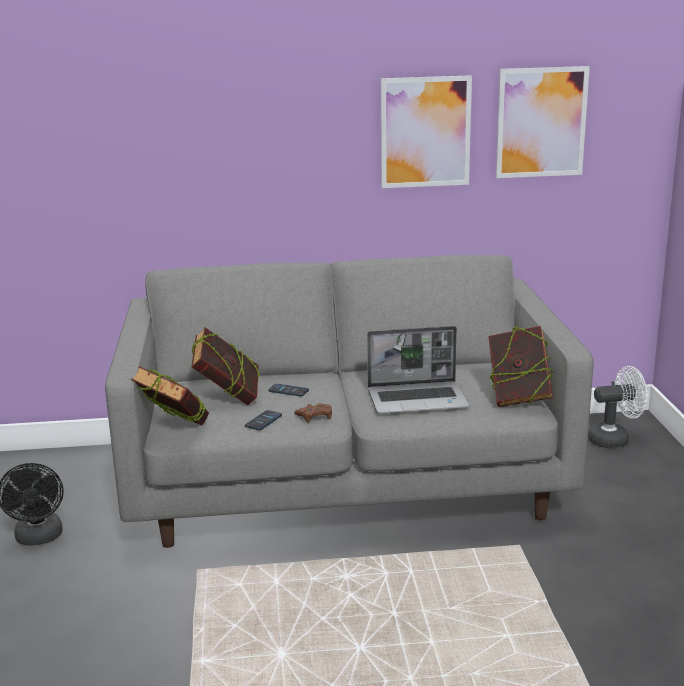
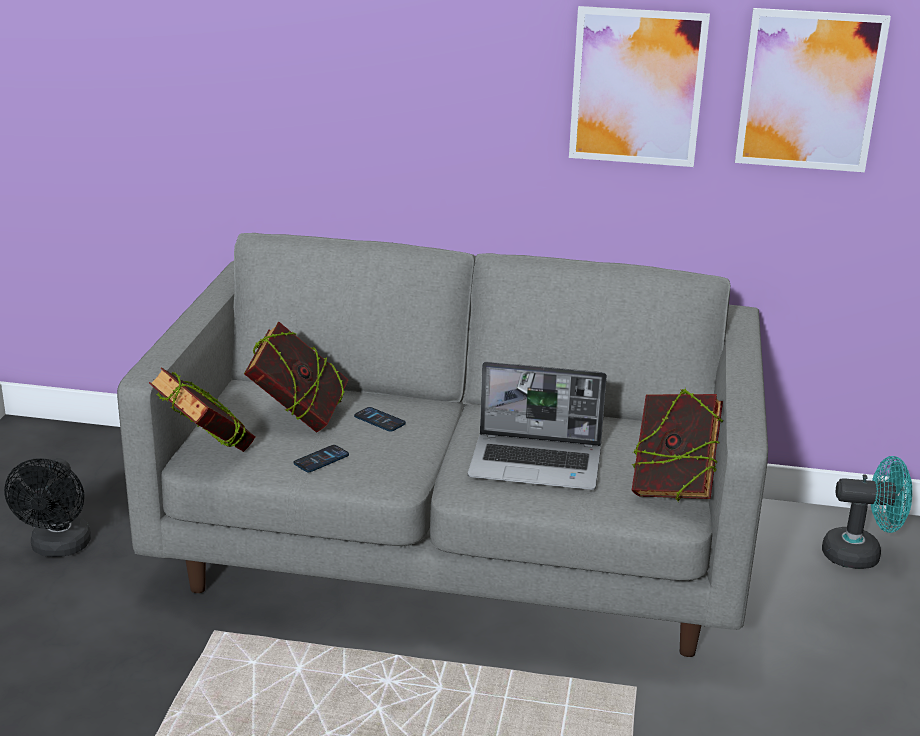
camera: 15 degrees right, 5 degrees up
(315, 416) = (389, 465): brown game controller -> none
(614, 439) = (861, 555): white fan -> turquoise fan

